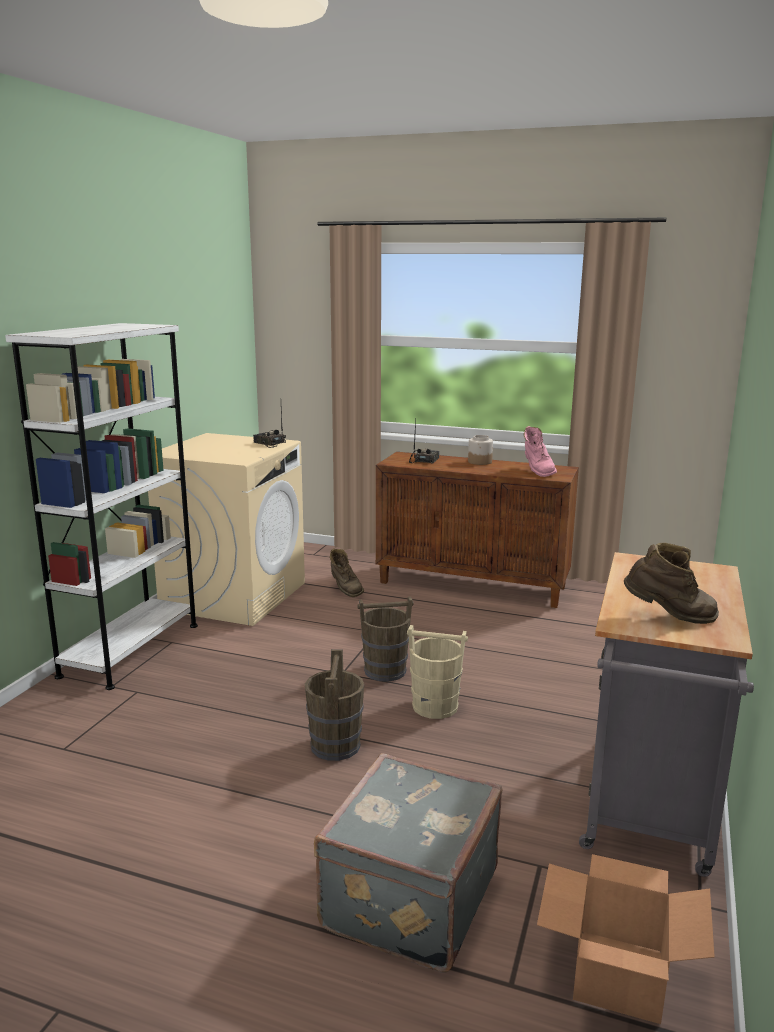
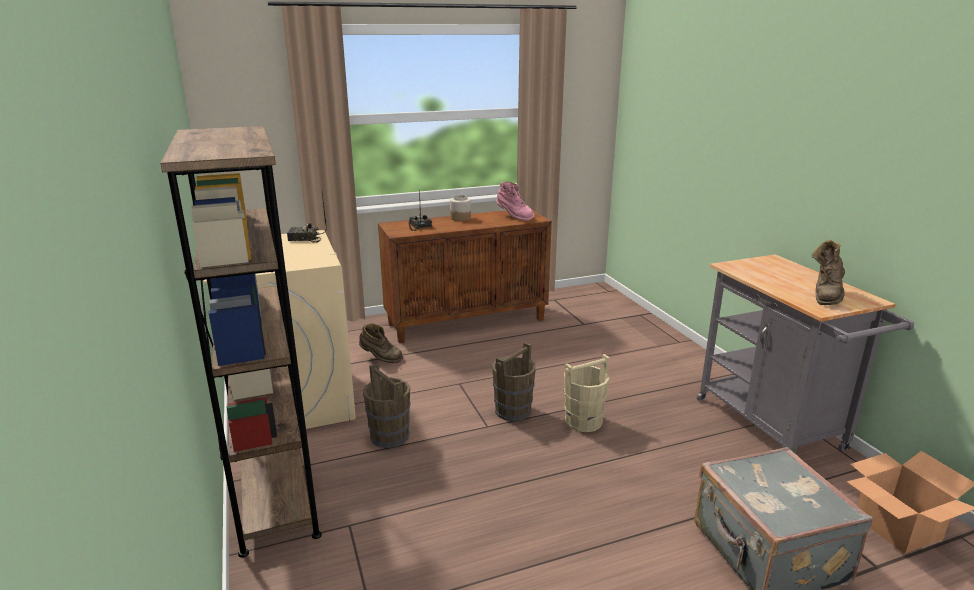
camera: 40 degrees left, 5 degrees up
(131, 650) = (275, 491): white bookcase -> brown bookcase
(335, 745) = (571, 482): brown bucket -> brown bucket (389, 436)
(669, 617) = (826, 296): brown boot -> brown boot turned 150 degrees clockwise

